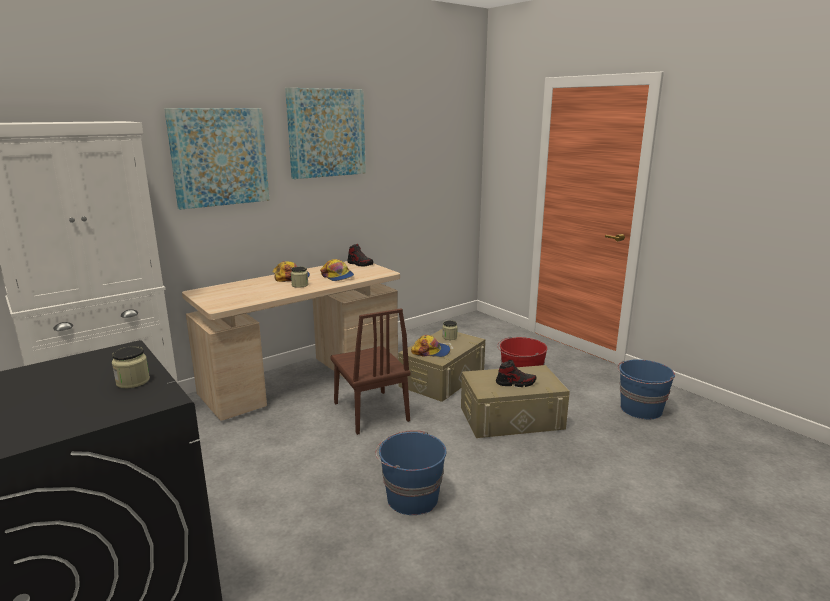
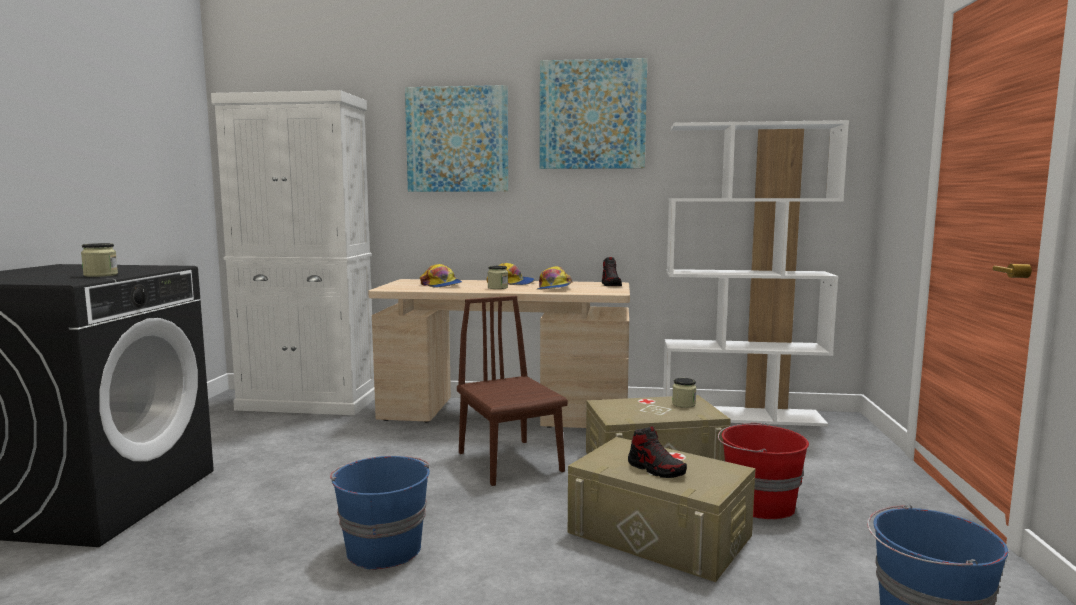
camera: 45 degrees right, 10 degrees down
(370, 411) = (510, 461): brown chair -> brown chair turned 135 degrees clockwise
(431, 351) = (625, 409): cap -> cap (441, 285)
(432, 331) = (742, 416): none -> white bookcase

